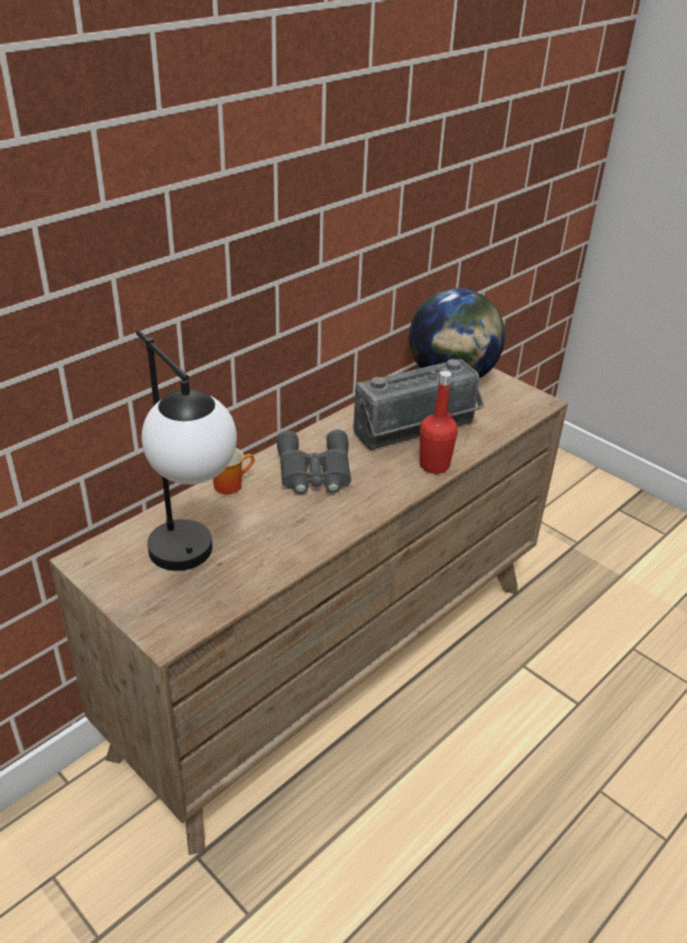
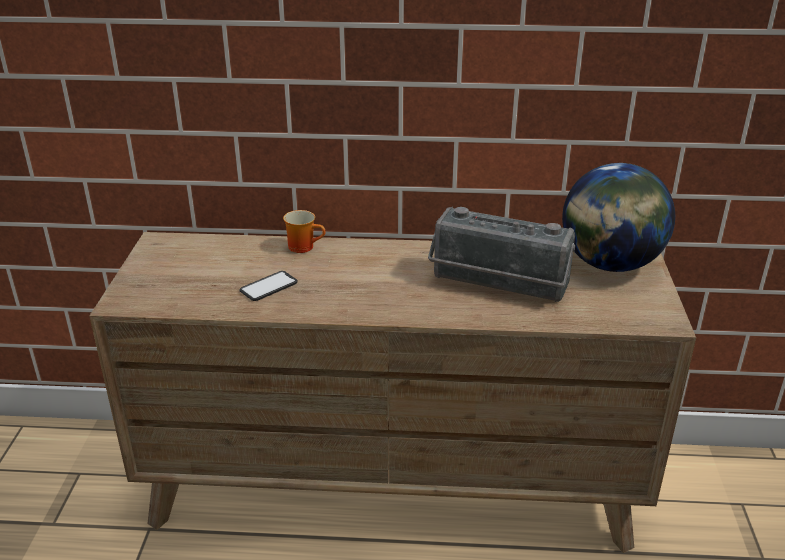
camera: 50 degrees right, 5 degrees down
(193, 564) = (200, 276): table lamp -> none
(267, 535) = (268, 287): none -> phone
(314, 471) = (370, 268): grey binoculars -> none
(434, 465) = (467, 313): red bottle -> none

